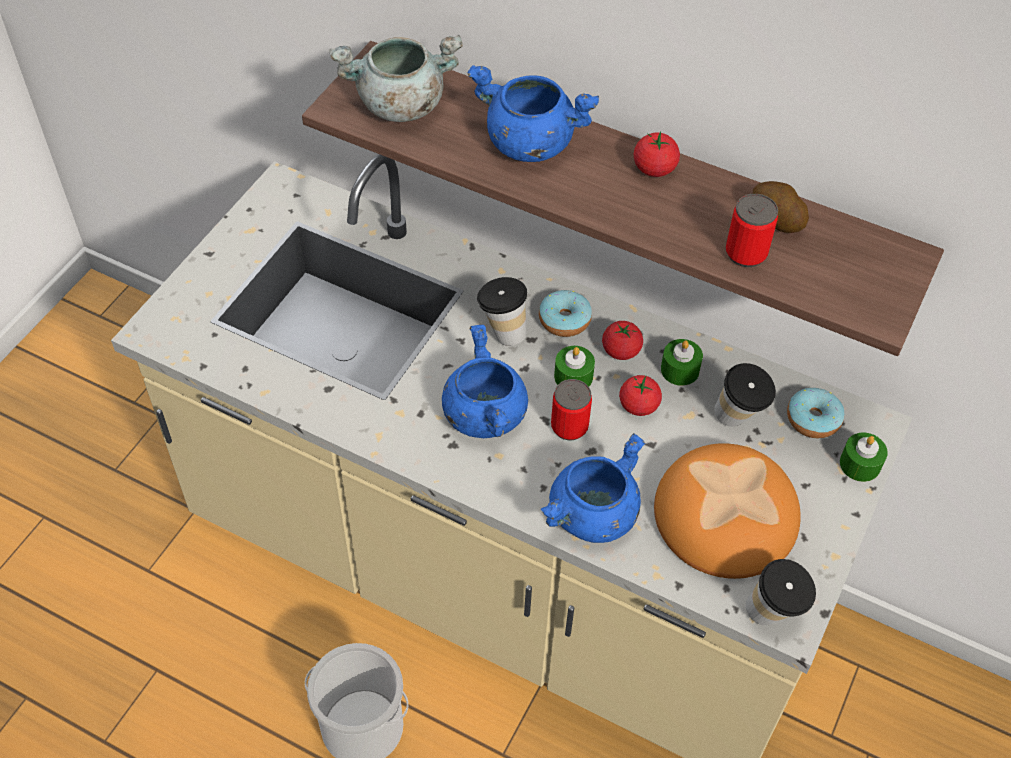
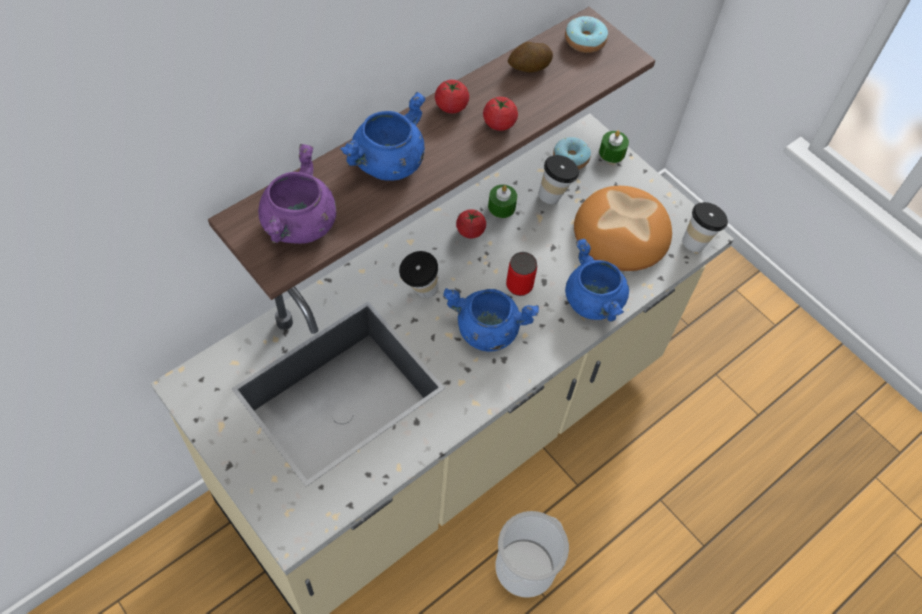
camera: 70 degrees left, 5 degrees up
(400, 105) = (300, 225): grey cooking pot -> purple cooking pot
(564, 320) = (427, 251): donut -> donut (584, 41)
(573, 376) = (479, 266): green candle -> none
(638, 405) = (519, 241): tomato -> tomato (499, 123)
(746, 253) = (550, 94): can -> none

